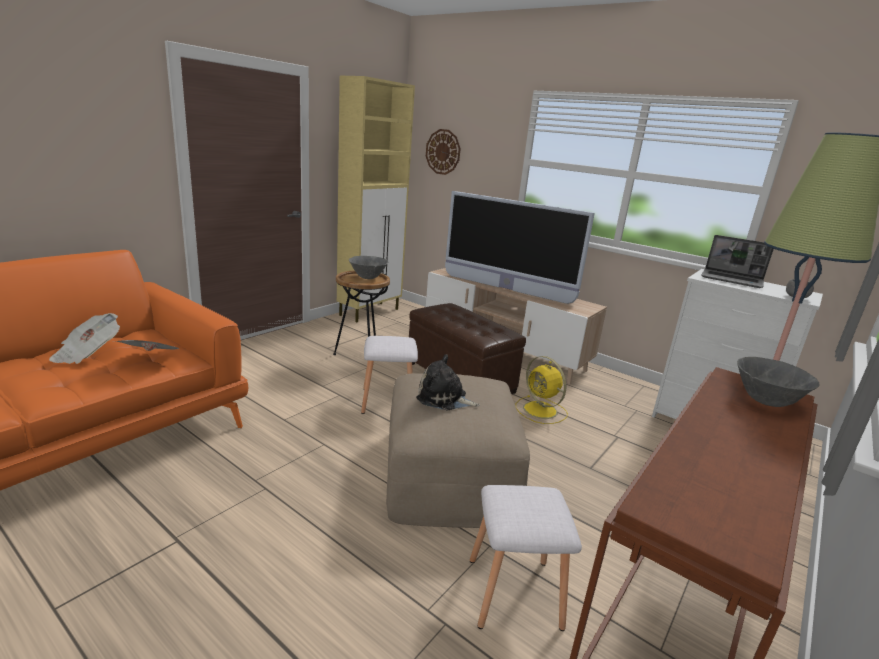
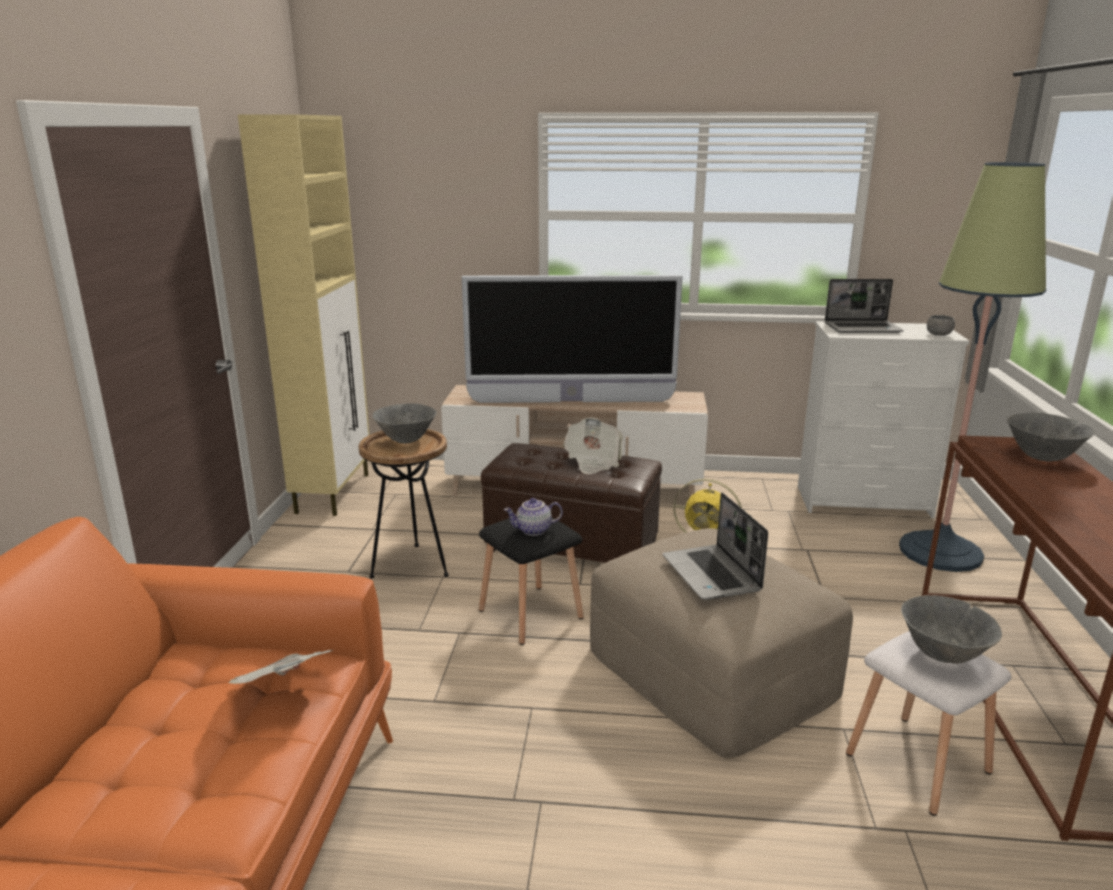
camera: 30 degrees left, 0 degrees up
(87, 354) = (158, 728): newspaper -> newspaper (593, 462)
(388, 401) = (531, 613): white stool -> black stool
(389, 344) = (533, 530): none -> teapot
(443, 152) = (393, 214): wall clock -> none
(444, 398) = (712, 574): plush toy -> laptop
(532, 508) = (942, 655): none -> grey bowl

